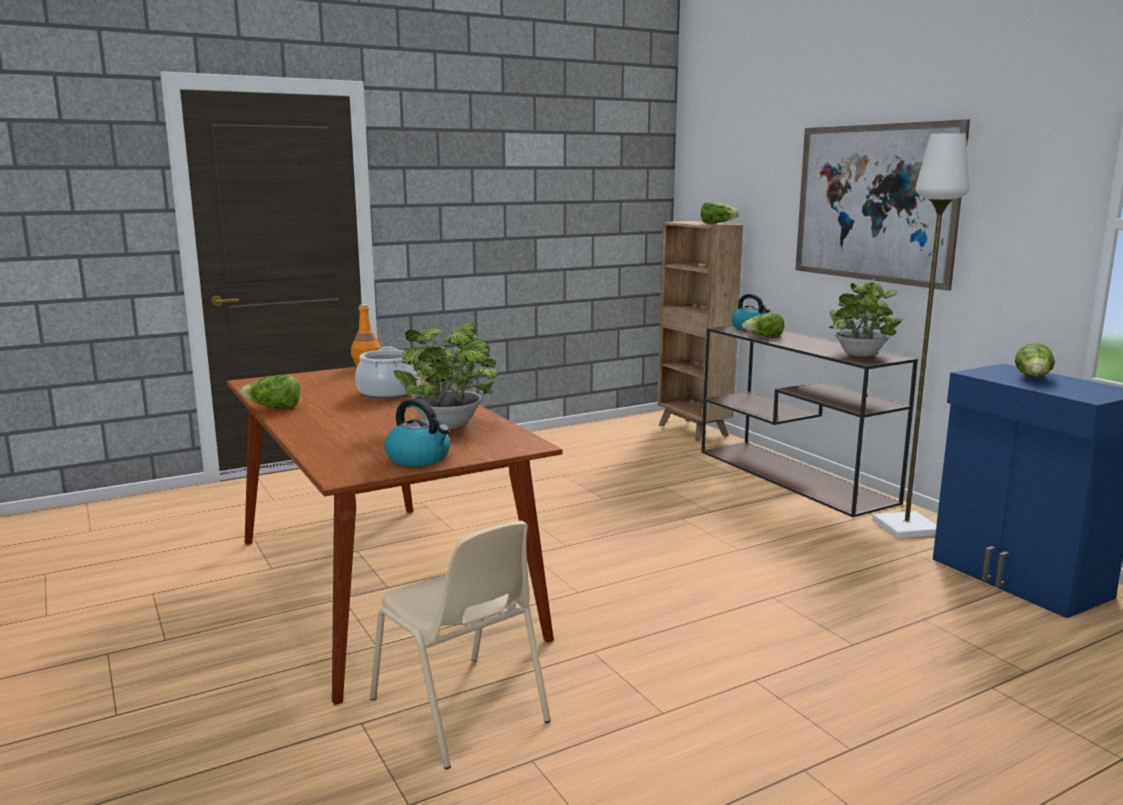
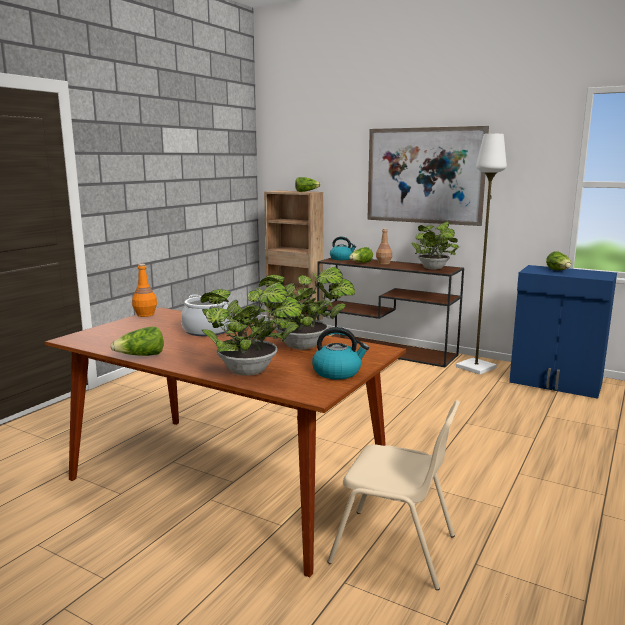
camera: 30 degrees left, 0 degrees up
(336, 441) = (252, 372): none -> potted plant
(798, 340) = (383, 263): none -> brown bottle

